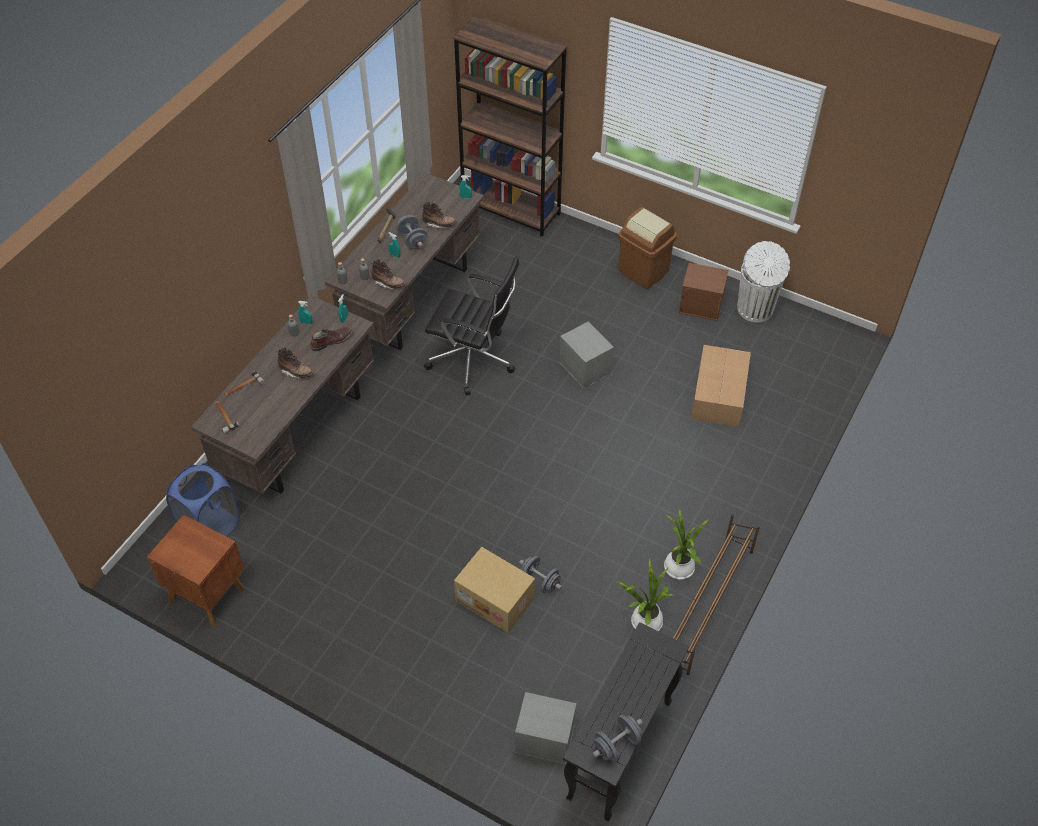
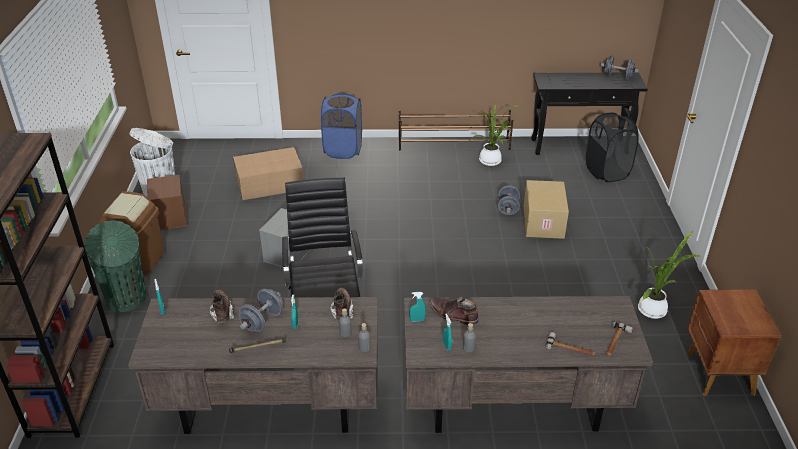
camera: 120 degrees left, 15 degrees down
(211, 527) = (666, 411): blue laundry basket -> blue laundry basket (343, 150)
(296, 372) = (514, 320): brown boot -> none
(544, 739) = (607, 172): grey storage box -> black laundry basket
(593, 253) = (127, 299): none -> green trash can
(678, 570) = (440, 160): potted plant -> potted plant (654, 309)

